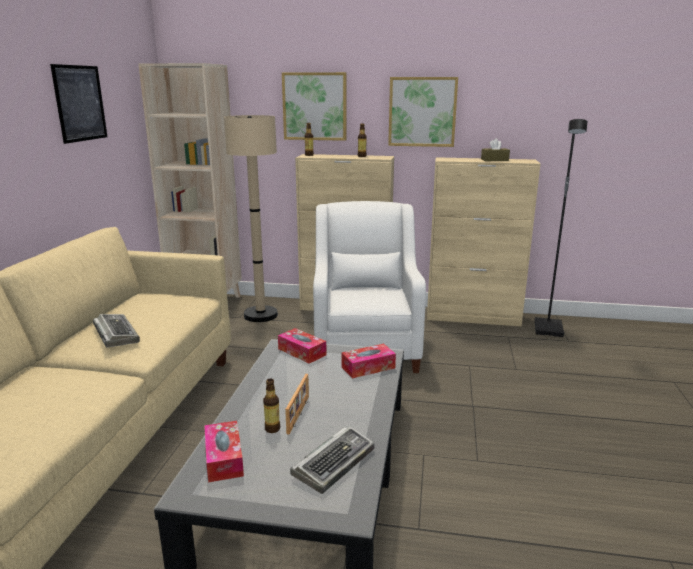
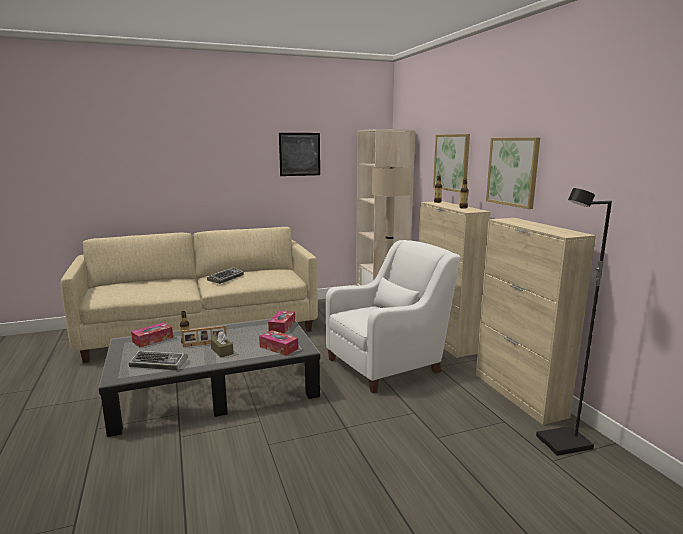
camera: 60 degrees right, 5 degrees down
(494, 160) = (544, 227): brown tissue box -> brown tissue box (222, 351)

